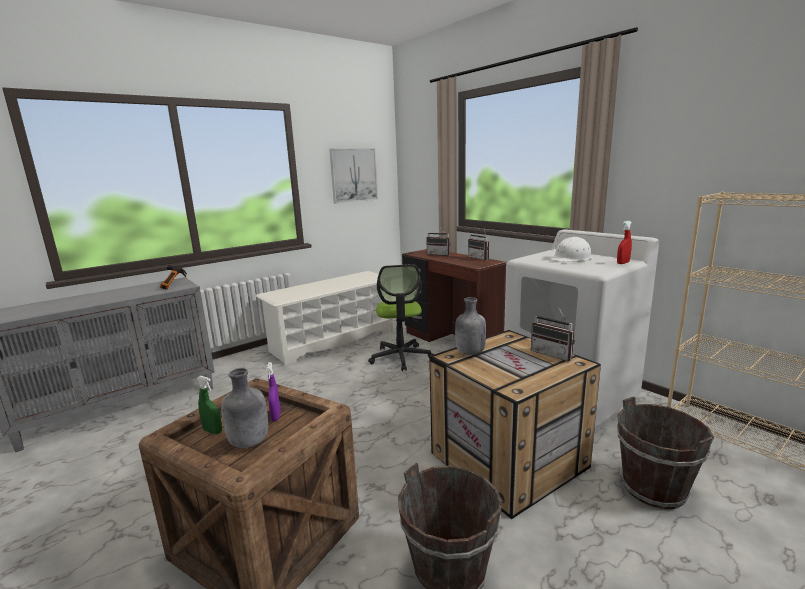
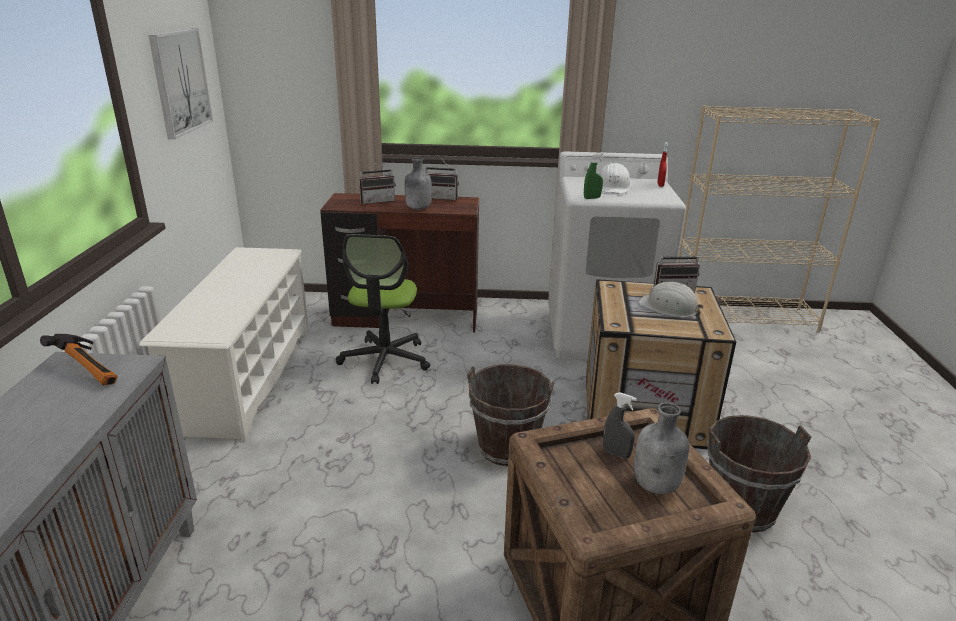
camera: 50 degrees left, 10 degrees up
(212, 431) = (605, 501): green spray bottle -> green spray bottle (592, 198)
(276, 416) = (616, 453): purple spray bottle -> grey spray bottle
(401, 357) = (385, 360): office chair -> office chair turned 60 degrees clockwise
(469, 352) = (621, 314): grey bottle -> grey bottle (418, 208)
(518, 362) = (668, 307): none -> white hard hat
(654, 488) = (739, 377): brown bucket -> brown bucket (507, 447)

